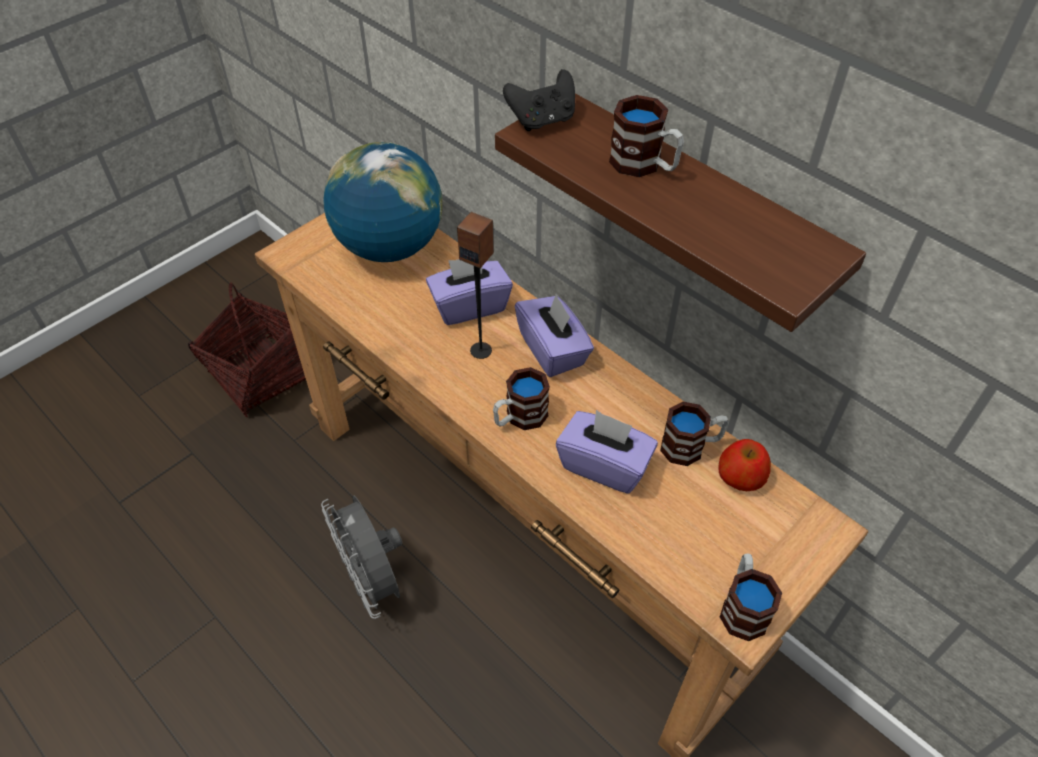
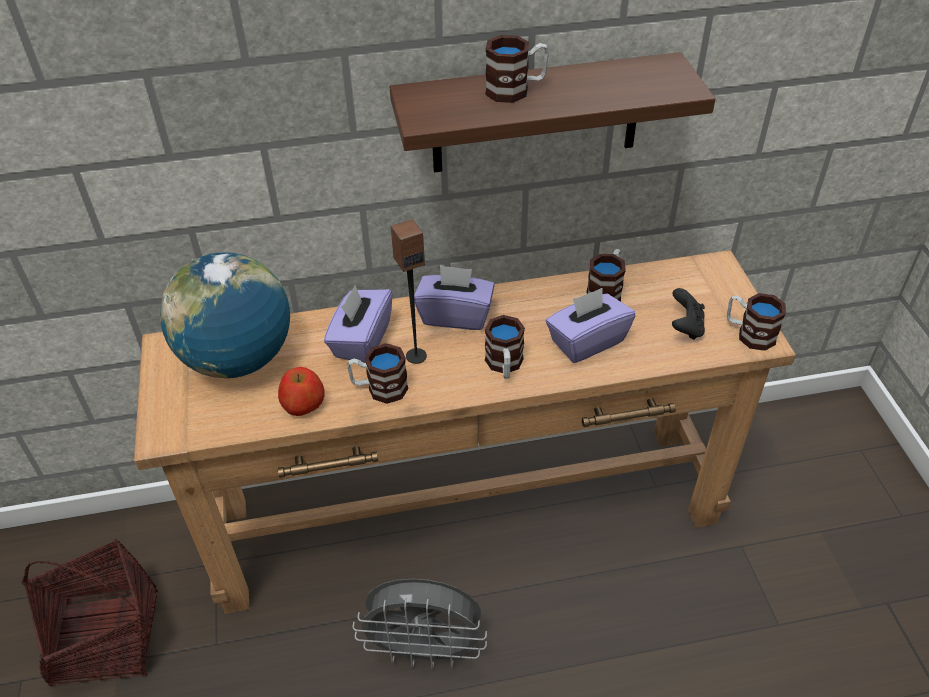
camera: 55 degrees left, 5 degrees down
(425, 347) = (379, 388): none -> mug
(542, 120) = (415, 109): black game controller -> black game controller (685, 327)
(740, 477) = (649, 281): apple -> apple (303, 404)

